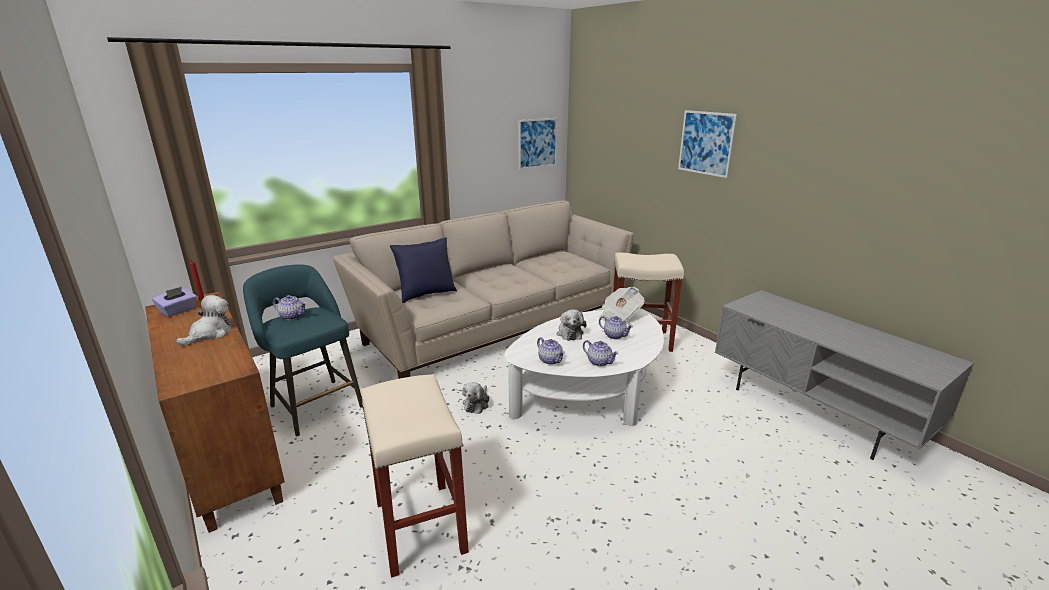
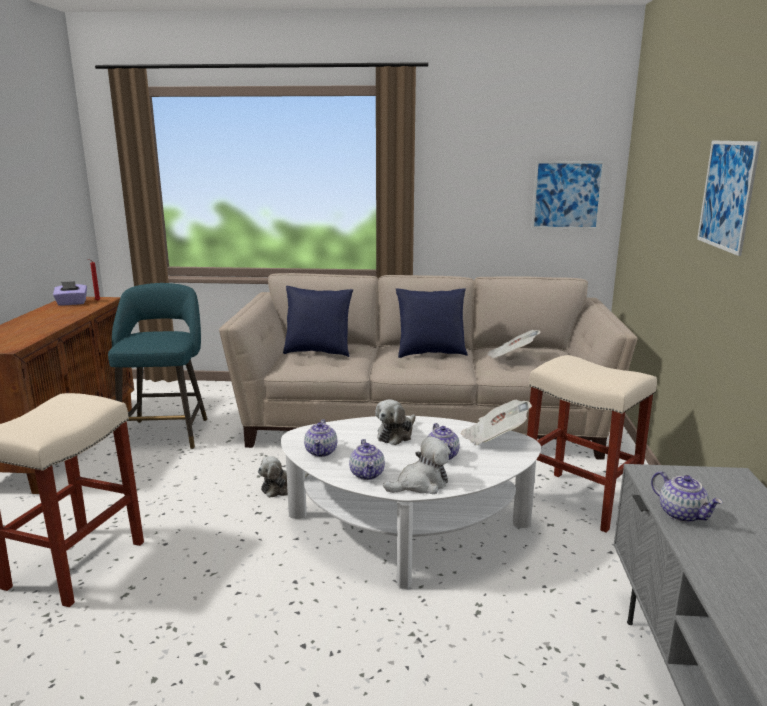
camera: 40 degrees right, 5 degrees down
(210, 334) = (51, 322): plush toy -> plush toy (421, 484)
(292, 316) = (154, 333): teapot -> teapot (682, 514)
(502, 273) = (430, 353): none -> blue pillow
(552, 263) = (511, 357): none -> newspaper

